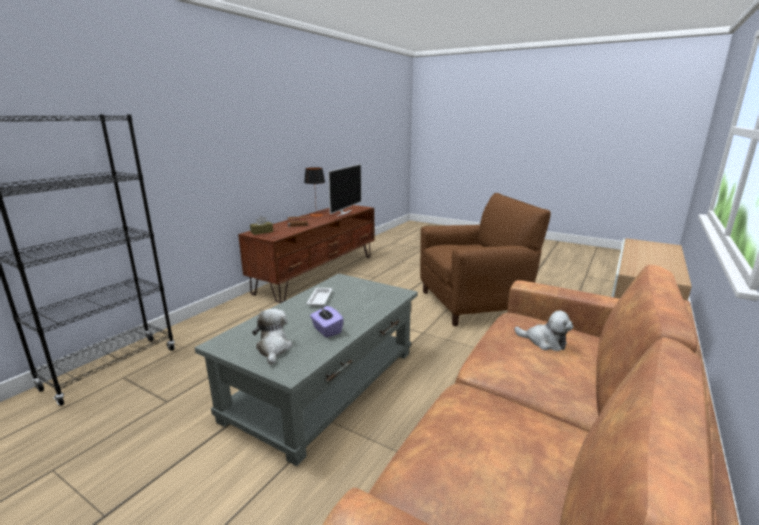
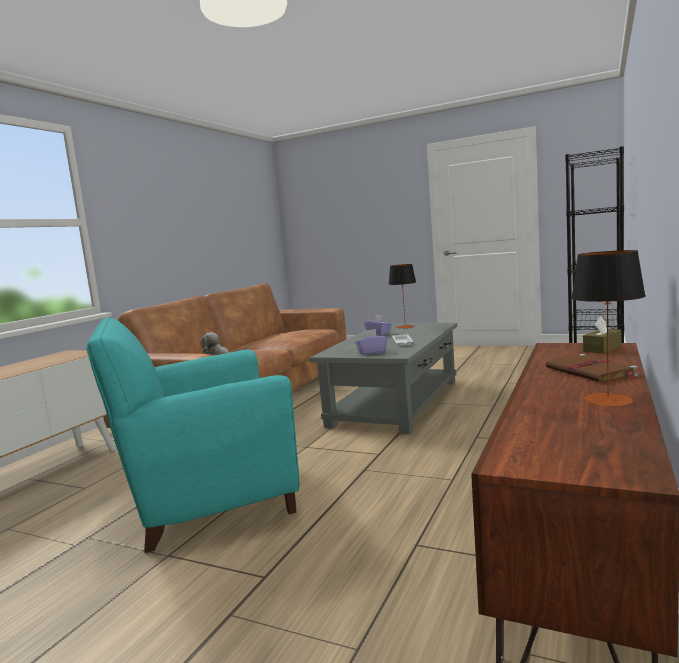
camera: 175 degrees right, 10 degrees down
(273, 349) = (405, 327): plush toy -> table lamp
(344, 213) = (541, 421): television -> none
(359, 286) = (372, 352): none -> purple tissue box
(474, 303) = (208, 499): brown armchair -> turquoise armchair

